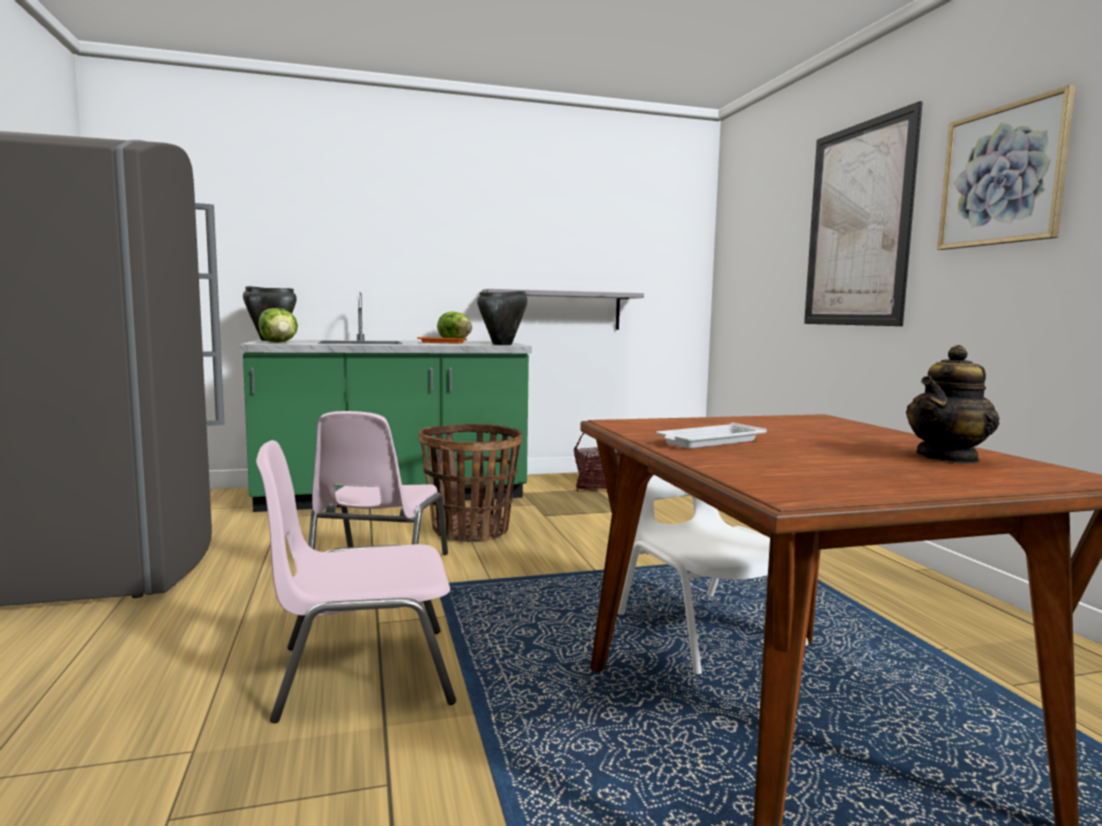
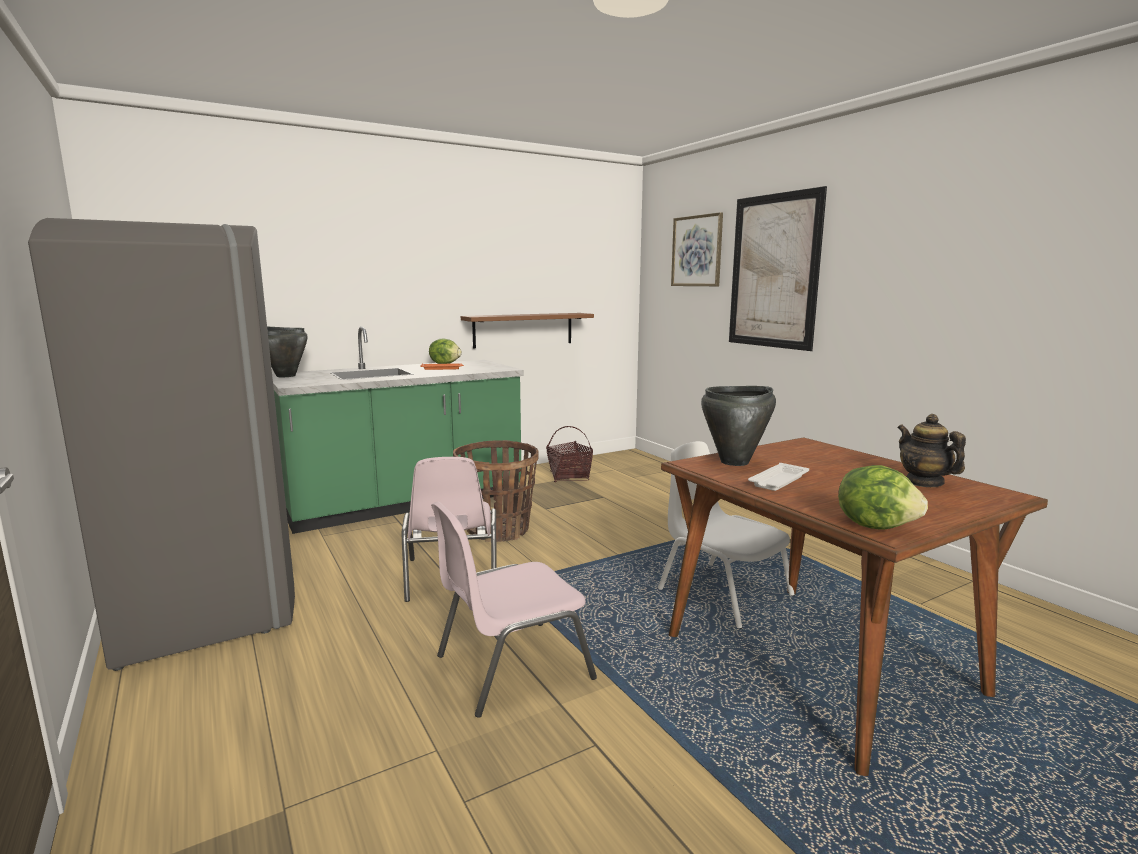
camera: 15 degrees left, 5 degrees up
(279, 342) = (305, 381): lettuce -> lettuce (876, 525)
(502, 344) = (496, 368): black cooking pot -> black cooking pot (735, 462)
(558, 310) = (523, 330): grey shelf -> brown shelf
(948, 458) = (923, 482): teapot -> teapot turned 120 degrees clockwise
(1002, 176) = (889, 252): picture -> picture (697, 251)

